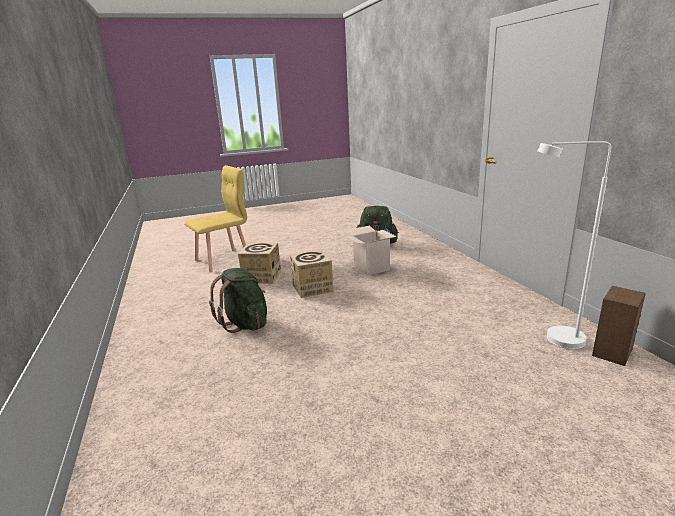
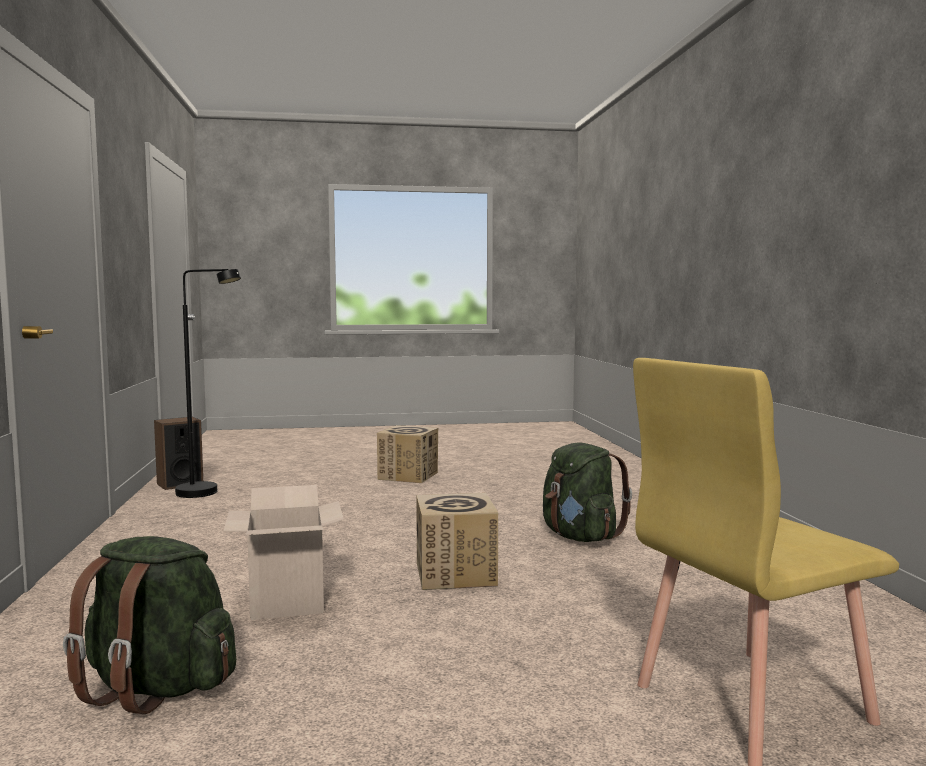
camera: 170 degrees left, 15 degrees down
(262, 277) = (576, 615): cardboard box -> cardboard box (408, 476)
(555, 340) = (207, 493): white floor lamp -> black floor lamp

